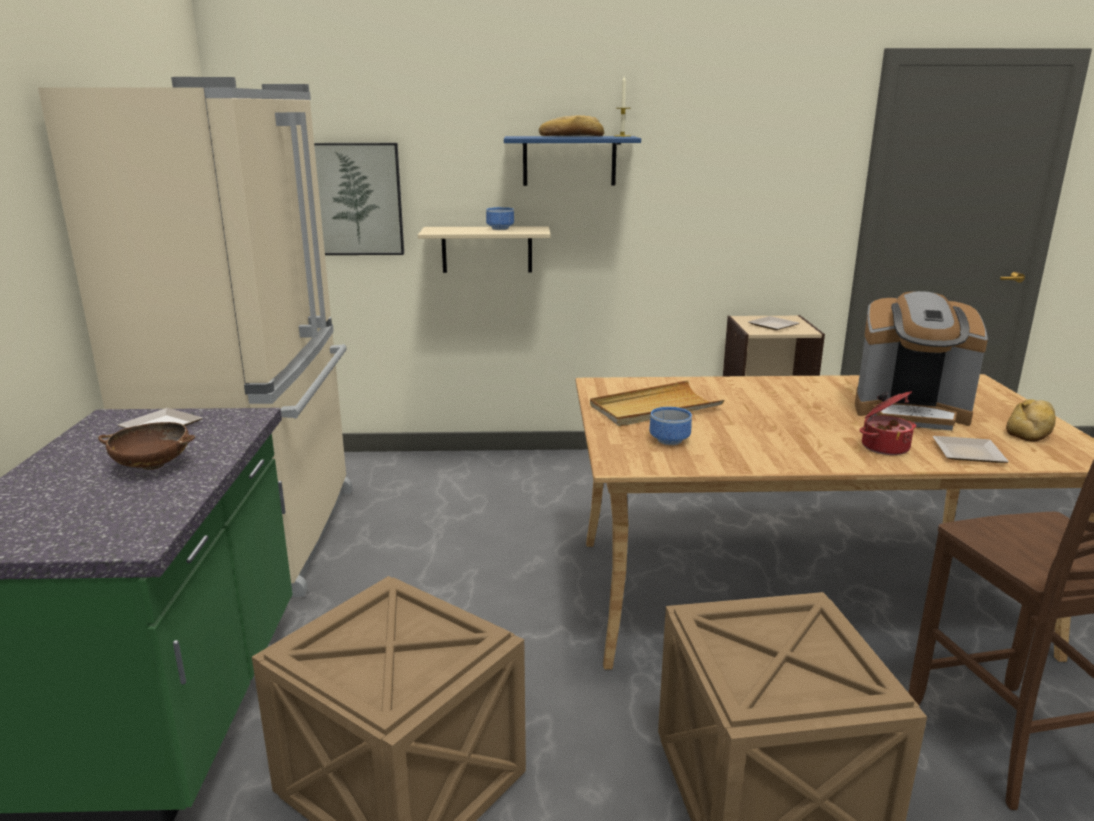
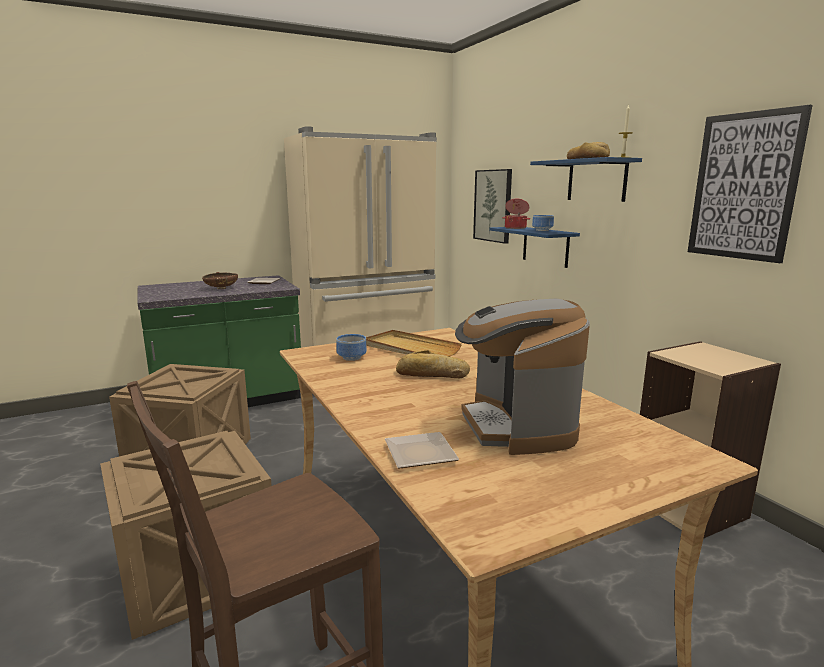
camera: 65 degrees right, 5 degrees down
(487, 249) = (545, 246): beige shelf -> blue shelf
(750, 167) = (744, 186): none -> picture
(775, 325) = (706, 357): plate -> none
(884, 446) = (402, 418): cooking pot -> cooking pot (515, 228)
(1032, 428) = (551, 493): bread -> bread (432, 374)

